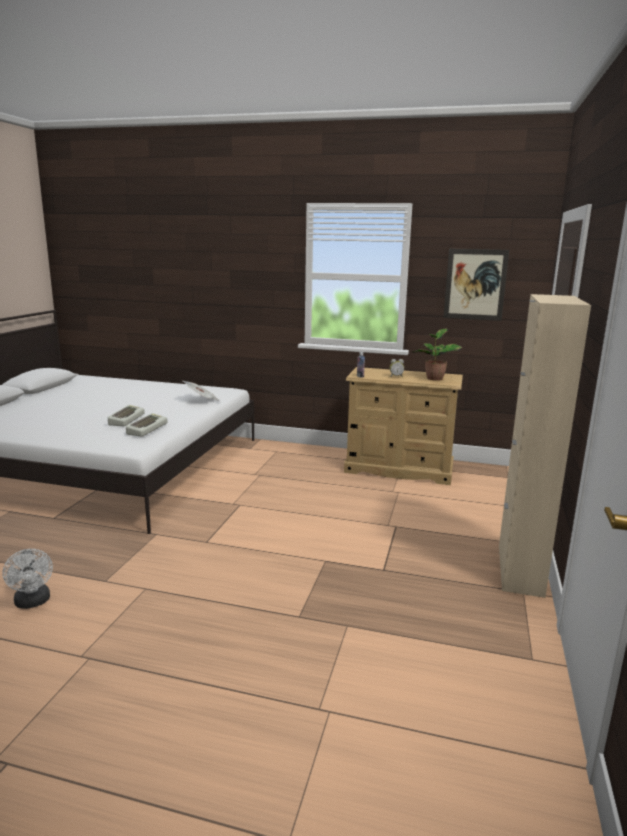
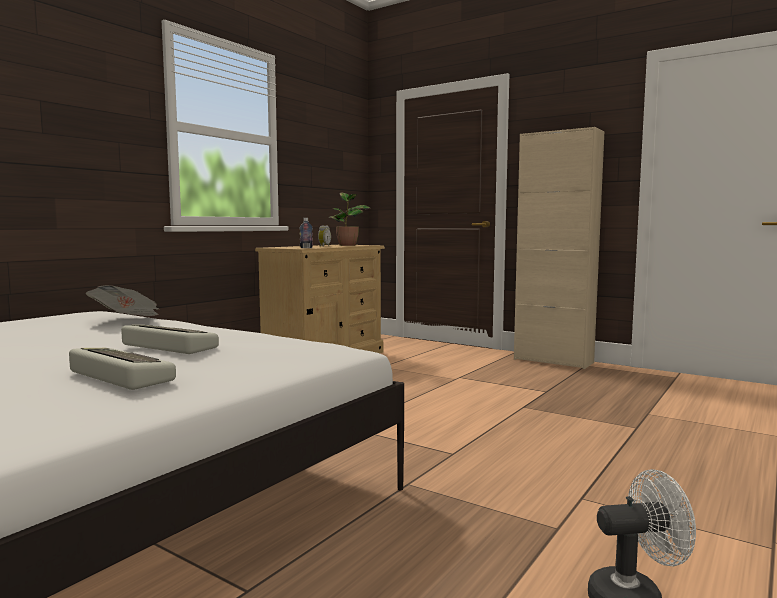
camera: 70 degrees left, 10 degrees down
(146, 428) = (252, 340): keyboard -> keyboard (118, 376)
(475, 284) = (326, 153): picture -> none

